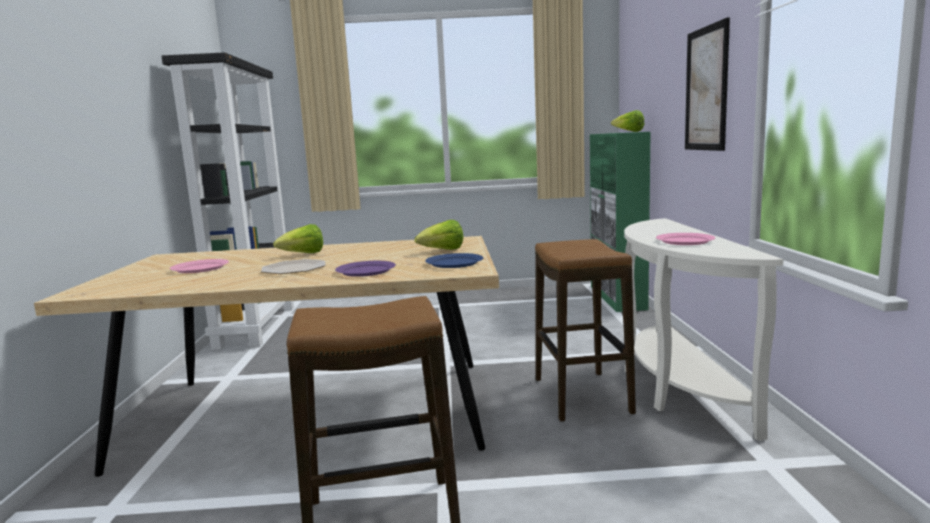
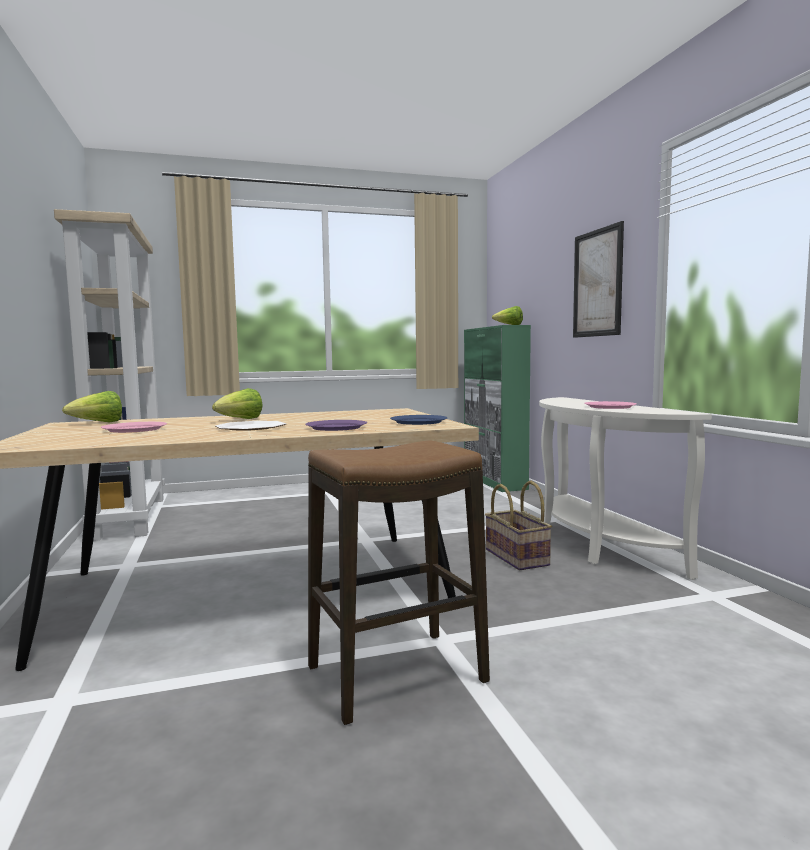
camera: 15 degrees left, 5 degrees down
(256, 326) = (129, 517): black bookcase -> beige bookcase
(442, 251) = (389, 416): lettuce -> lettuce (98, 423)
(582, 396) = (518, 557): stool -> basket

